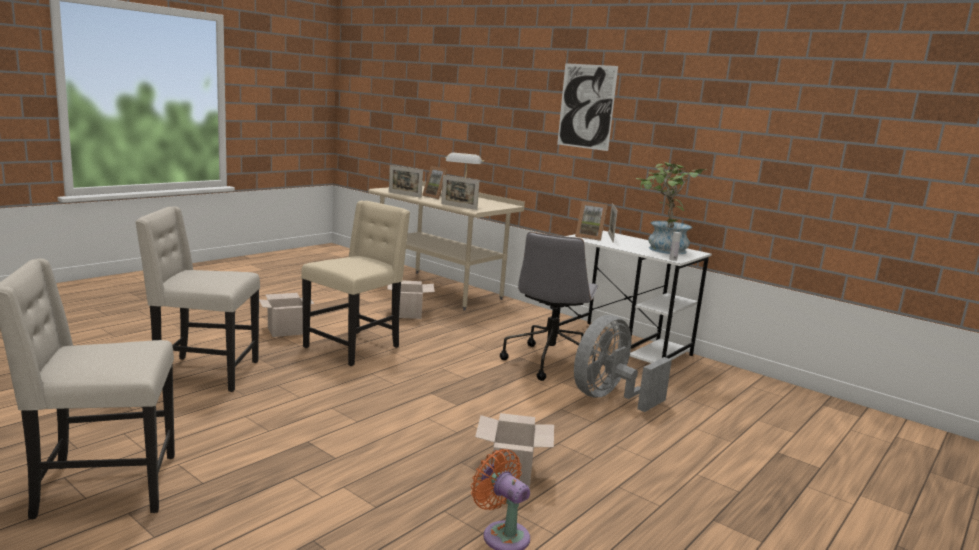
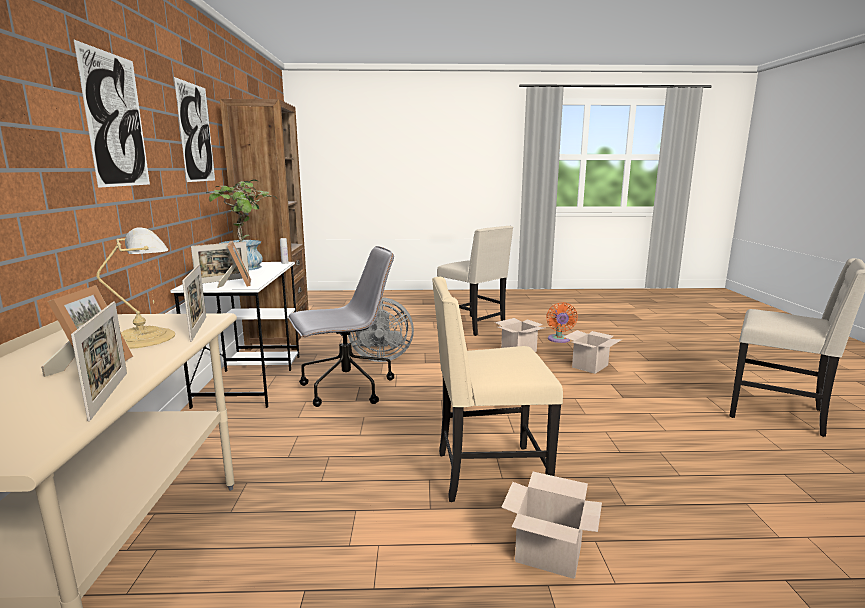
camera: 130 degrees left, 0 degrees up
(204, 373) = (704, 500): beige chair -> beige chair (473, 326)
(410, 314) = (314, 514): cardboard box -> cardboard box (589, 366)
(702, 117) = (196, 133): none -> picture
(737, 381) = (279, 340): none -> brown bookcase

